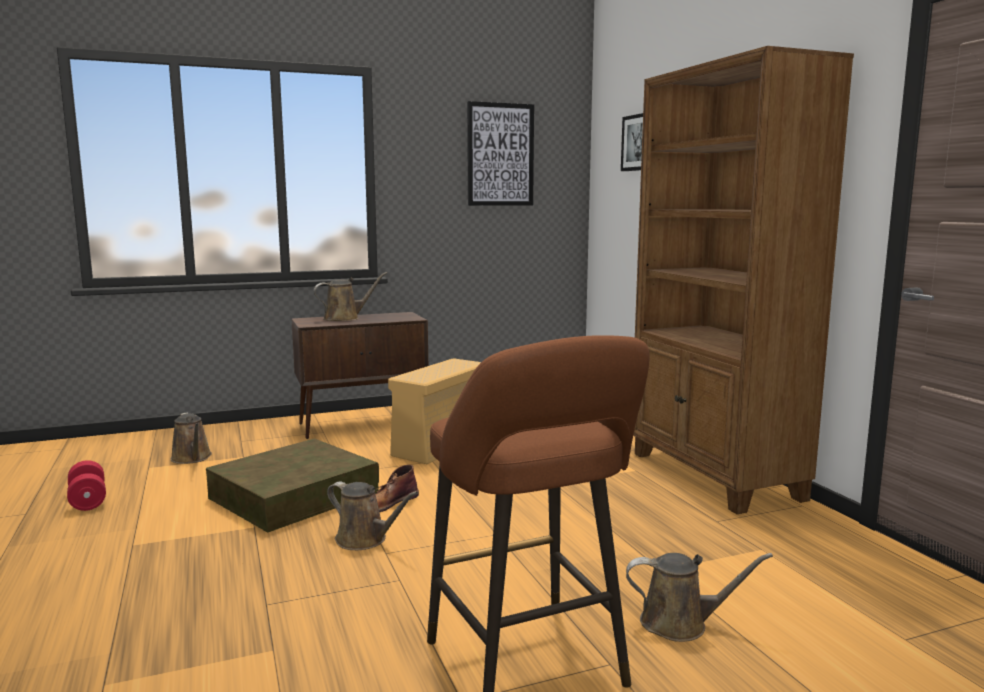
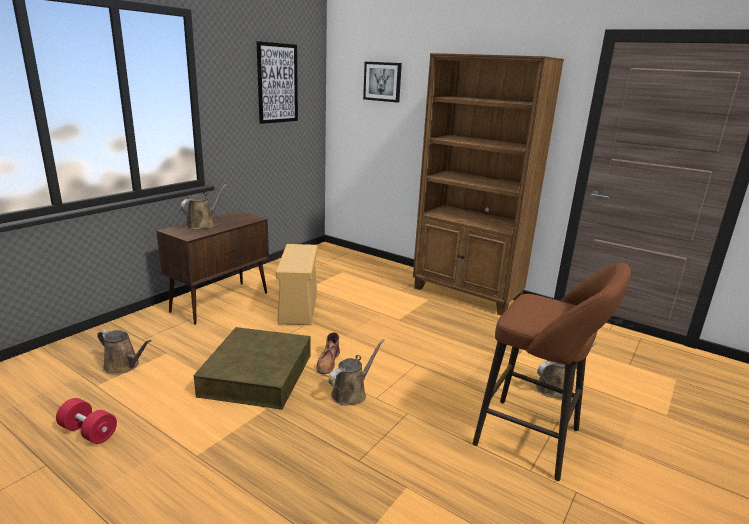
camera: 35 degrees left, 10 degrees up
(365, 540) = (351, 393): brown watering can -> brown watering can turned 45 degrees counterclockwise

